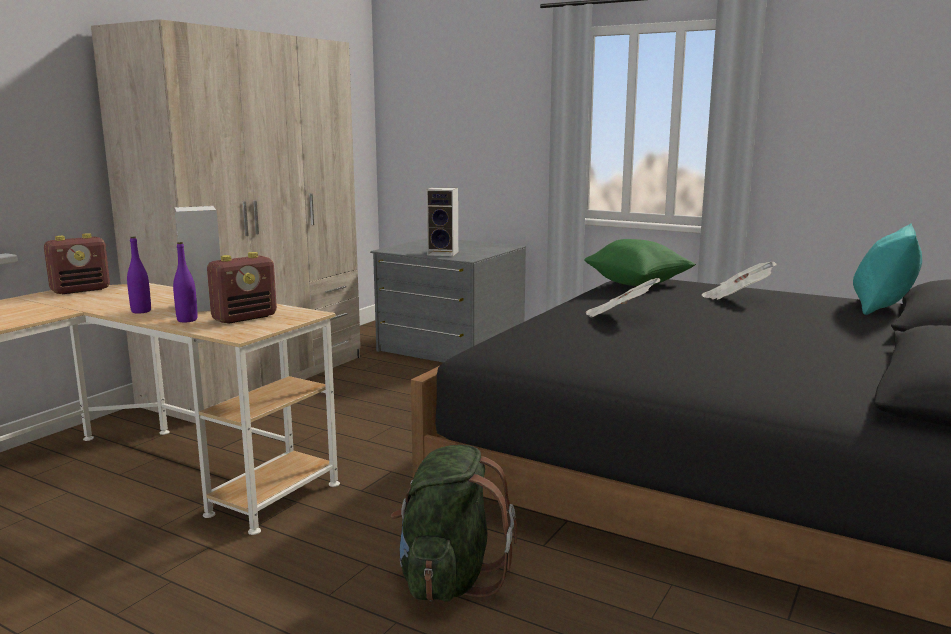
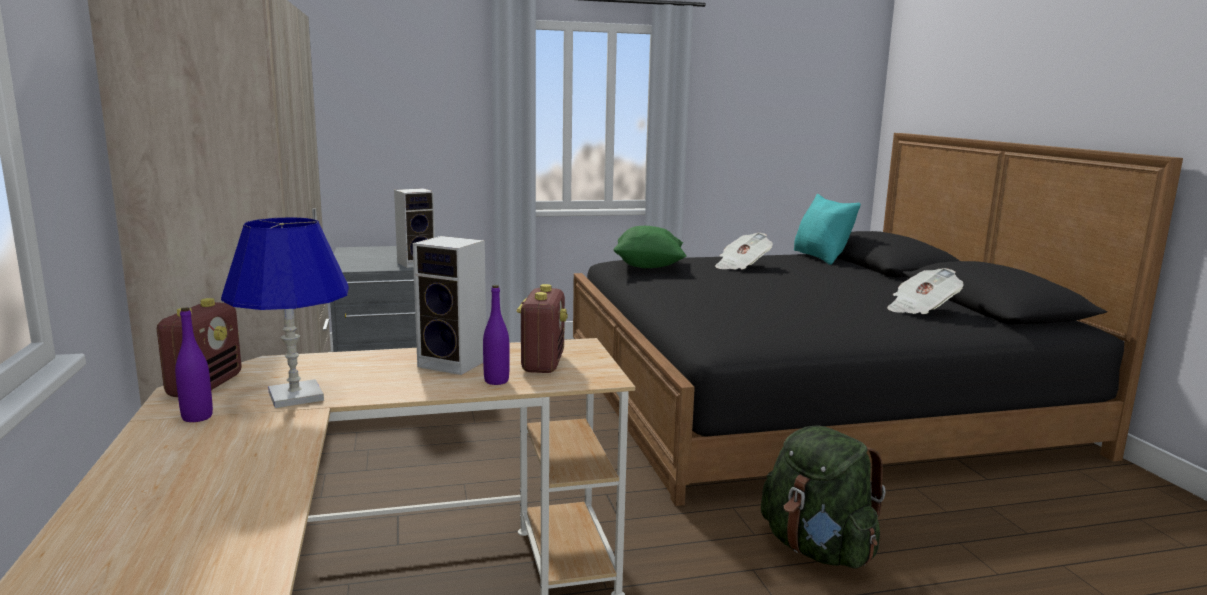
camera: 45 degrees left, 0 degrees up
(90, 303) = (295, 396): none -> blue table lamp
(141, 311) = (404, 387): purple bottle -> purple bottle (197, 417)
(619, 317) = (723, 295): newspaper -> newspaper (920, 309)

